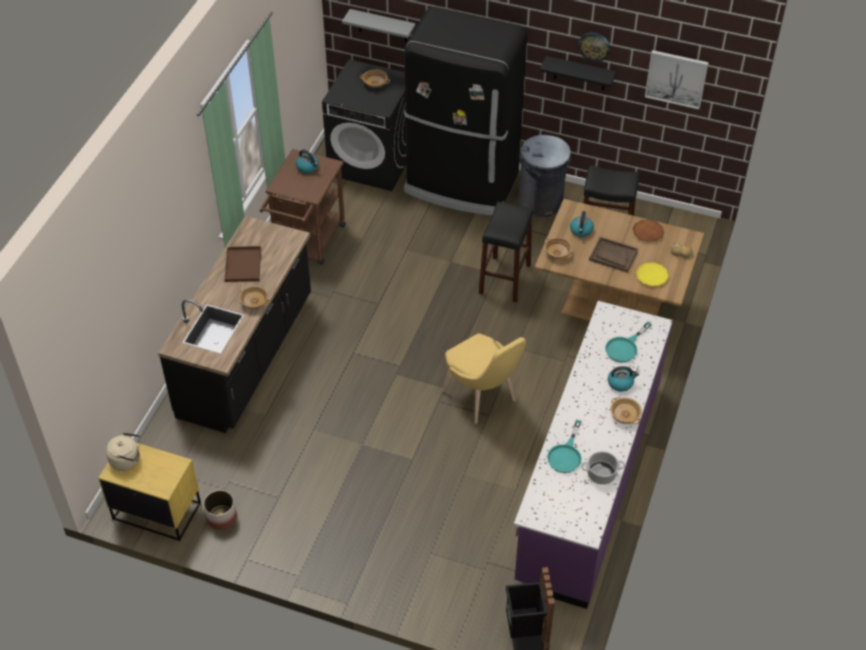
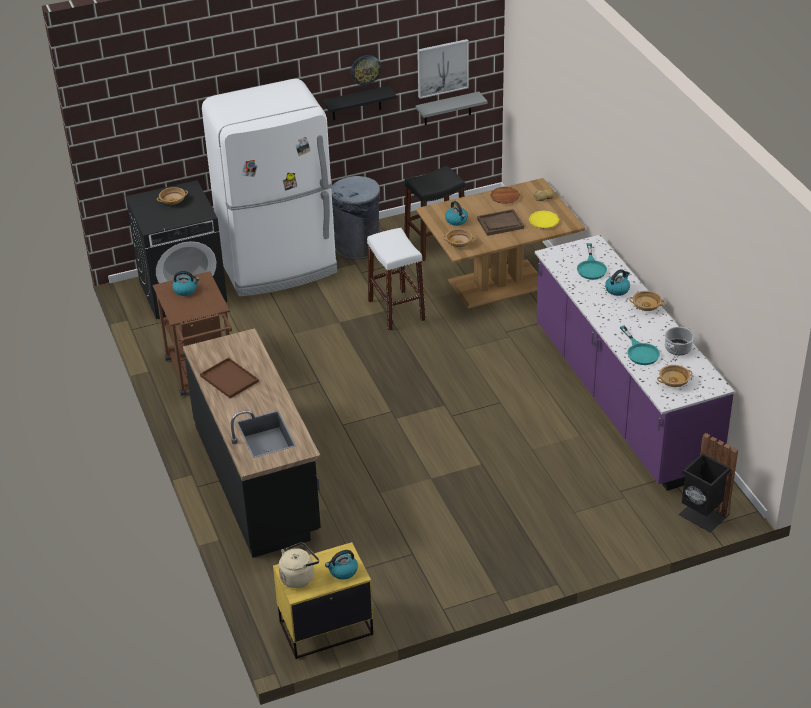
camera: 40 degrees left, 10 degrees down
(158, 478) = (343, 571): none -> kettle
(221, 517) = (385, 597): planter -> none
(254, 302) = (275, 397): beige bowl -> beige bowl (673, 382)
(382, 26) = (155, 143): grey shelf -> grey shelf (447, 109)
(461, 184) = (279, 267): black fridge -> white fridge
(482, 398) = (481, 395): yellow chair -> none
(505, 278) = (396, 310): black stool -> white stool

